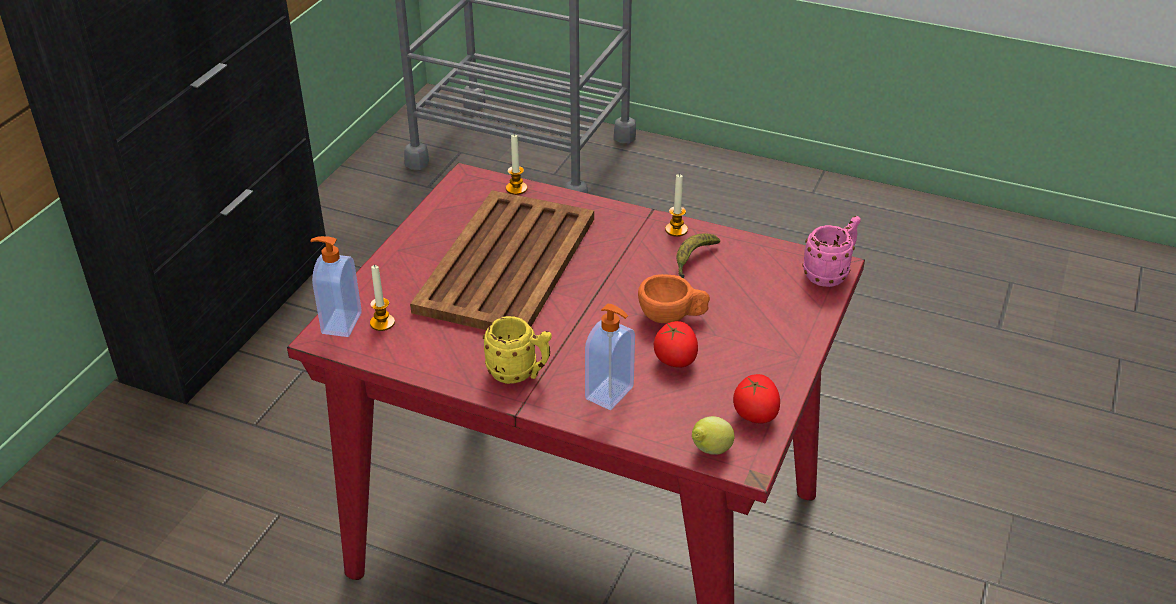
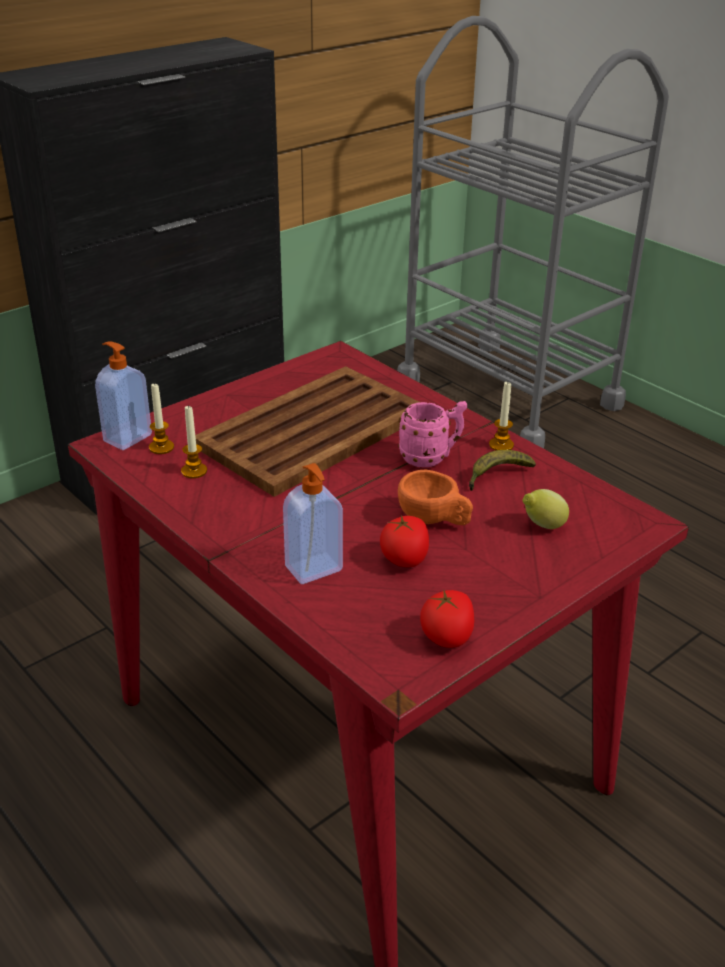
camera: 25 degrees right, 5 degrees down
(516, 188) = (374, 373): candle -> candle (194, 471)
(519, 373) = (244, 525): yellow mug -> none
(710, 451) = (369, 656): lemon -> lemon (542, 526)
(830, 273) = (637, 528): pink mug -> pink mug (431, 457)

